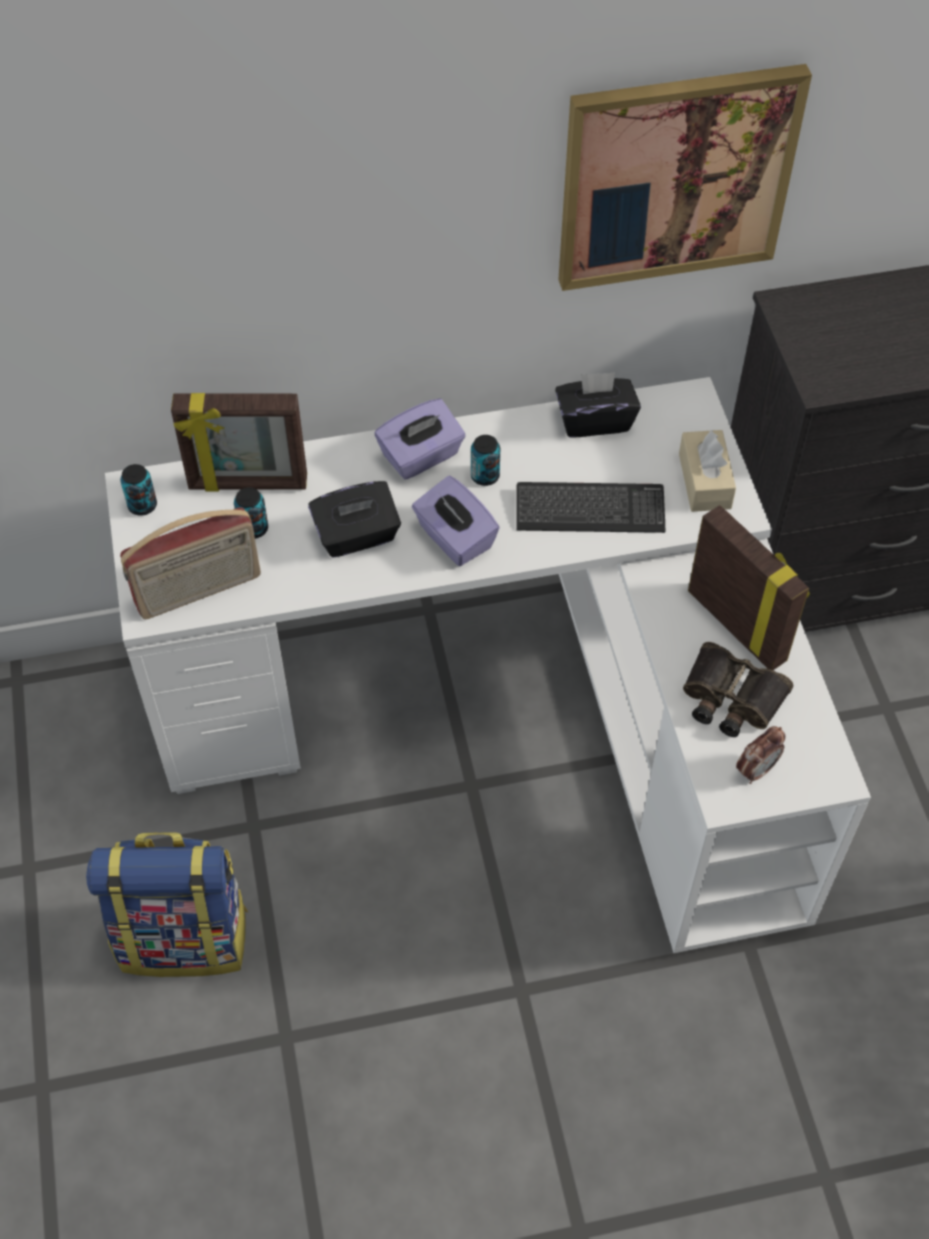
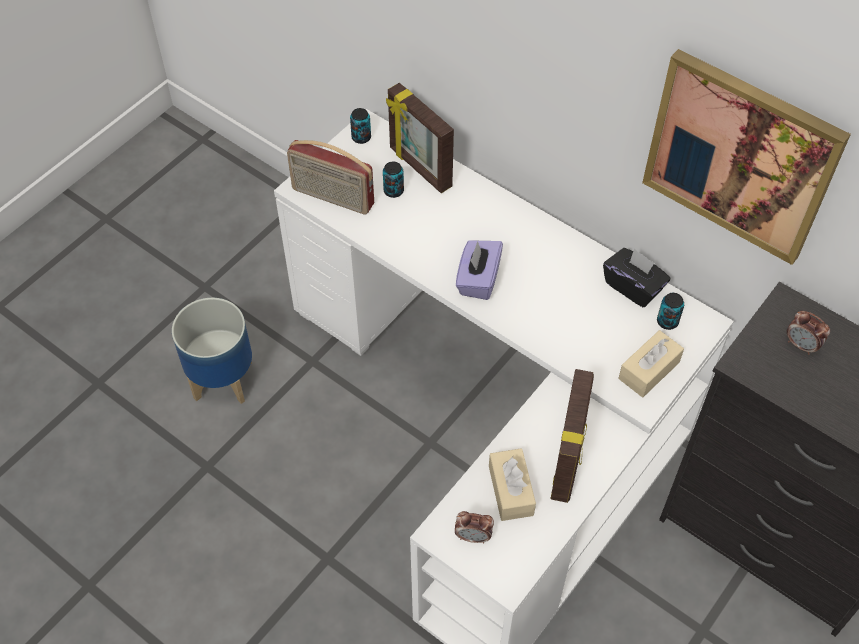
camera: 50 degrees right, 0 degrees up
(185, 937) = (224, 380): backpack -> planter
(357, 536) = (434, 237): black tissue box -> none
(421, 456) = (518, 226): purple tissue box -> none
(485, 476) = (536, 263): can -> can (667, 321)
(590, 510) = (565, 328): keyboard -> none
(730, 698) = (510, 490): binoculars -> beige tissue box
(841, 329) = (801, 345): none -> alarm clock

